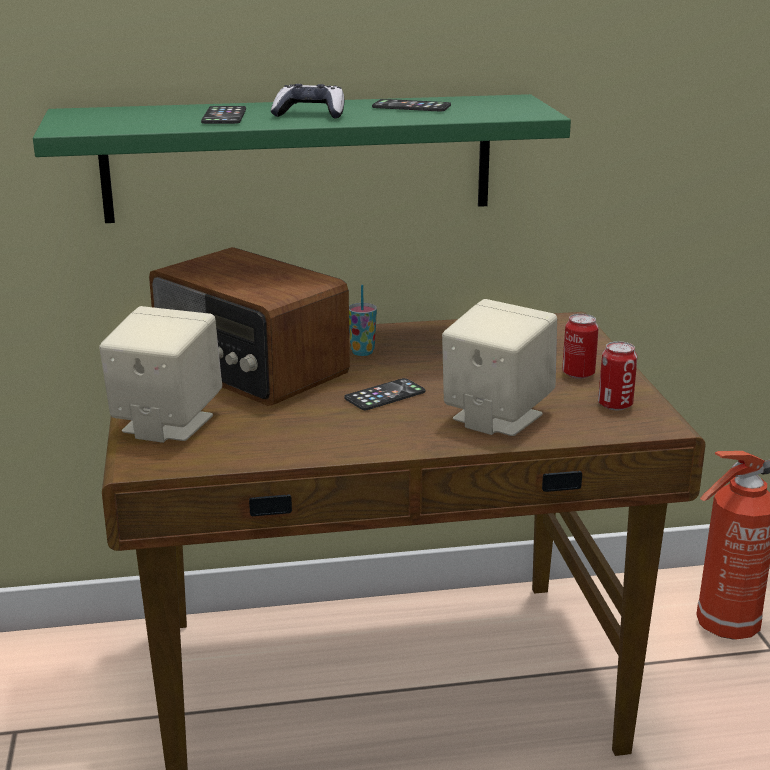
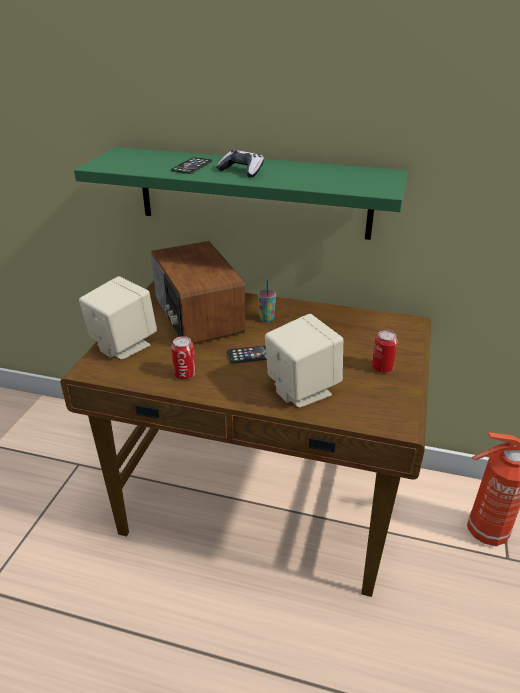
camera: 25 degrees right, 10 degrees up
(411, 107) = (311, 172): phone -> none
(615, 405) = (384, 400): can -> can (185, 374)

